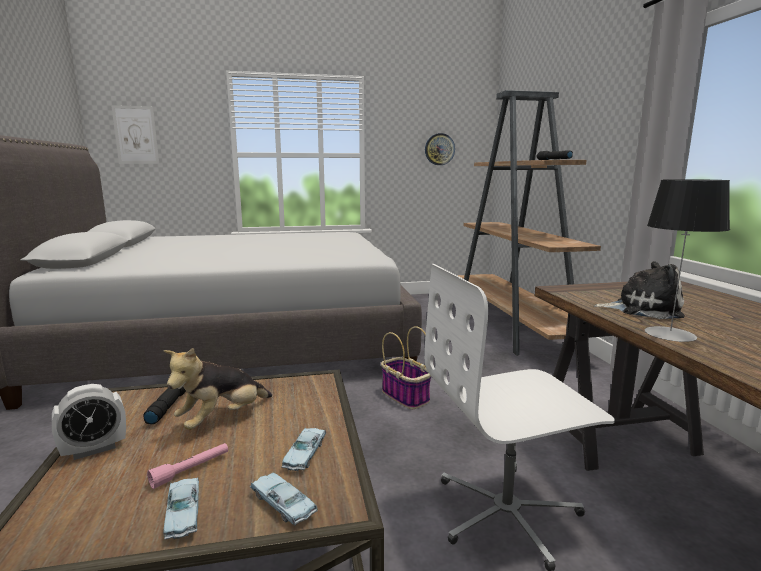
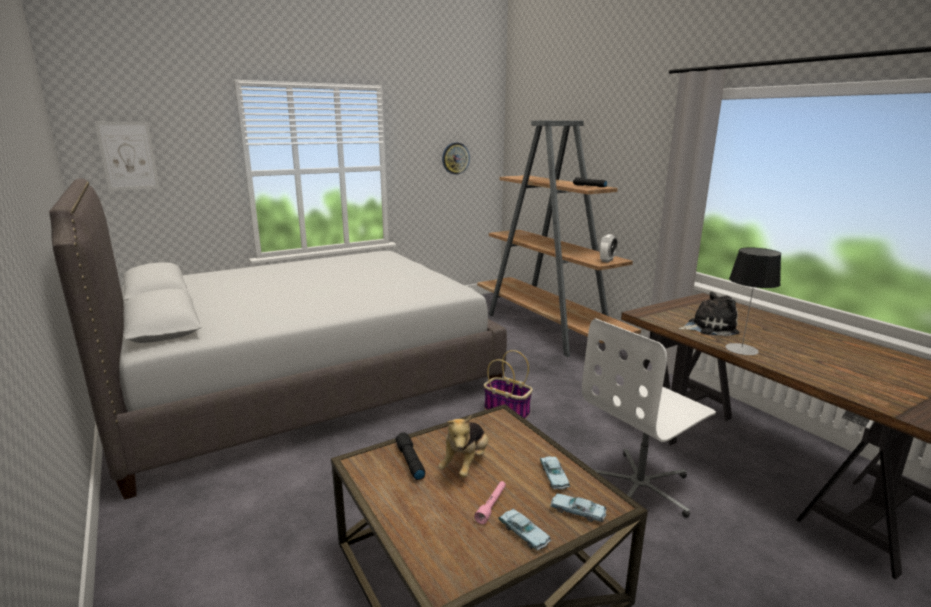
camera: 20 degrees left, 5 degrees up
(94, 449) = (400, 508): alarm clock -> alarm clock (607, 260)

